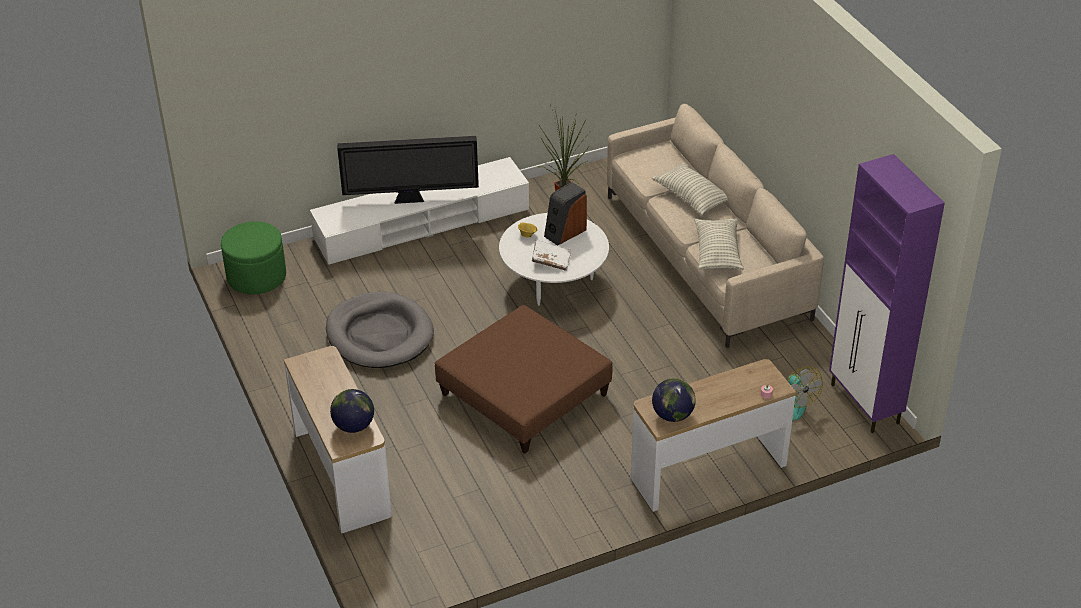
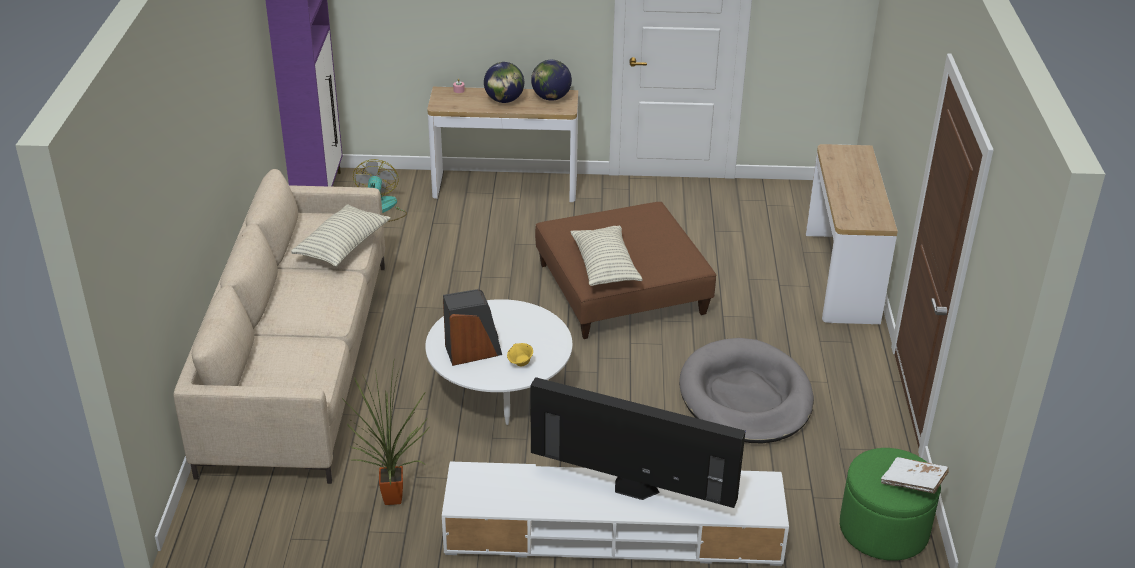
camera: 155 degrees left, 5 degrees down
(354, 426) = (842, 161): globe -> globe (504, 100)
(551, 261) = (518, 323): white book -> white book (913, 483)
(691, 197) = (298, 312): pillow -> pillow (605, 266)

